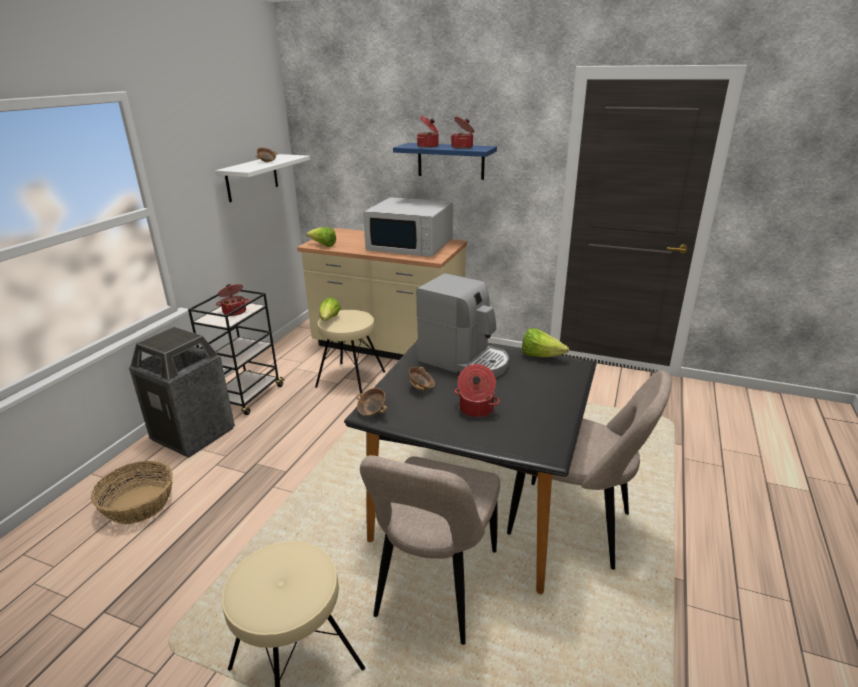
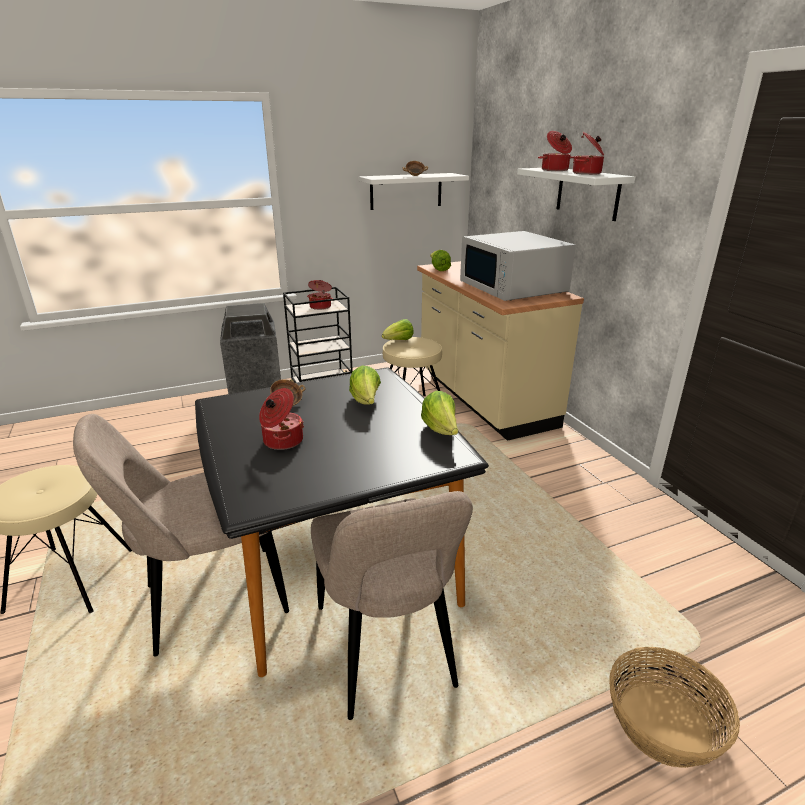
camera: 45 degrees right, 0 degrees up
(139, 504) = (170, 426): basket -> basket (663, 724)
(372, 412) = (219, 403): bowl -> none
(450, 161) = (587, 193): blue shelf -> white shelf
(464, 361) = (366, 401): coffee machine -> lettuce

